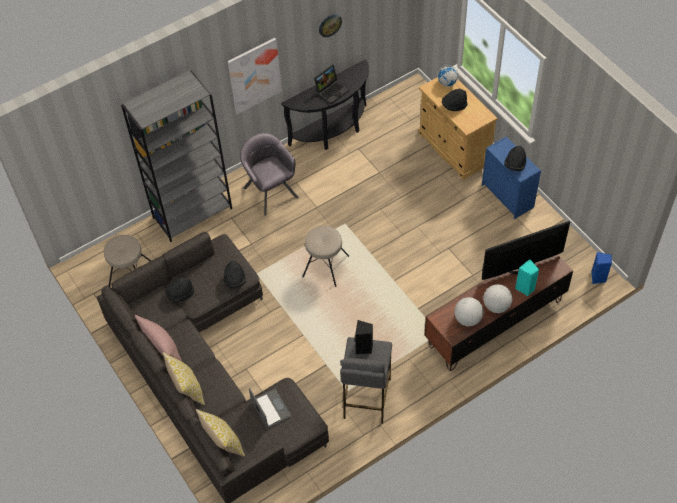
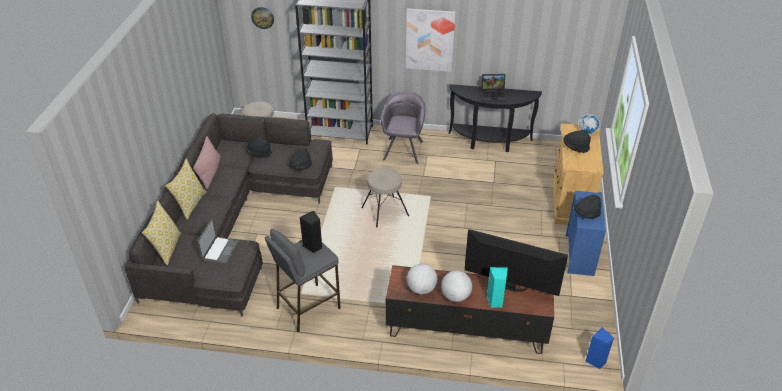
camera: 40 degrees right, 15 degrees down
(329, 25) = (512, 32): wall clock -> wall clock (262, 17)

